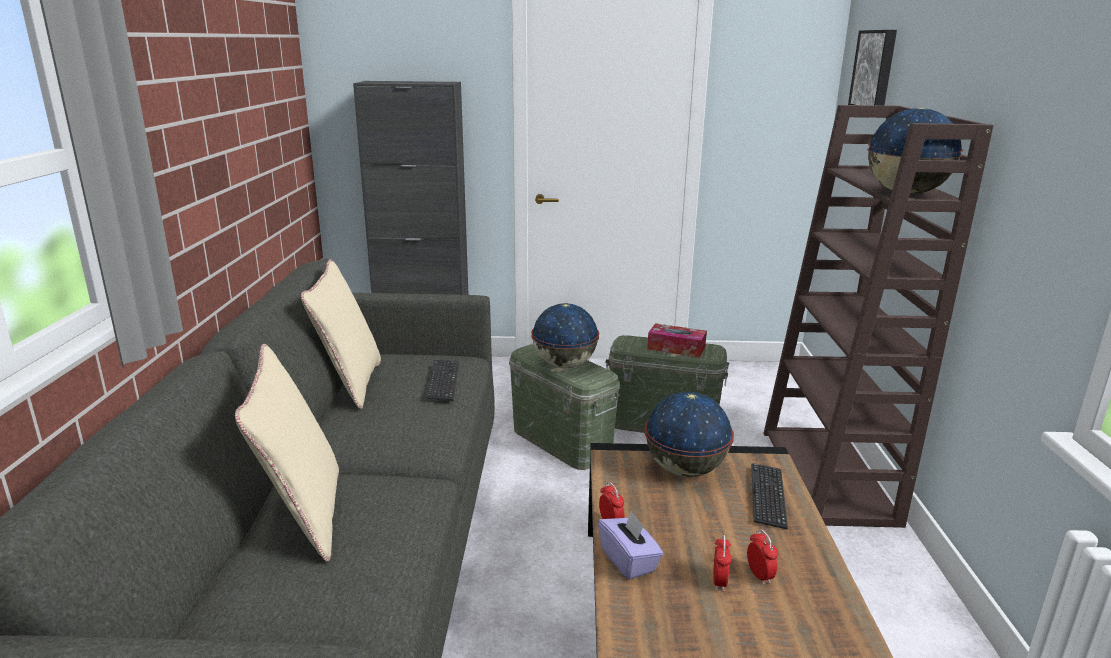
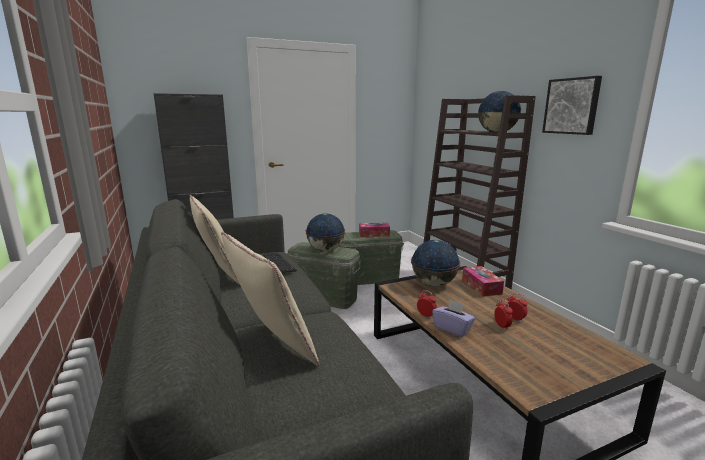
camera: 25 degrees left, 5 degrees down
(767, 497) = (481, 286): keyboard -> tissue box
(875, 70) = (442, 86): picture -> picture (572, 106)

